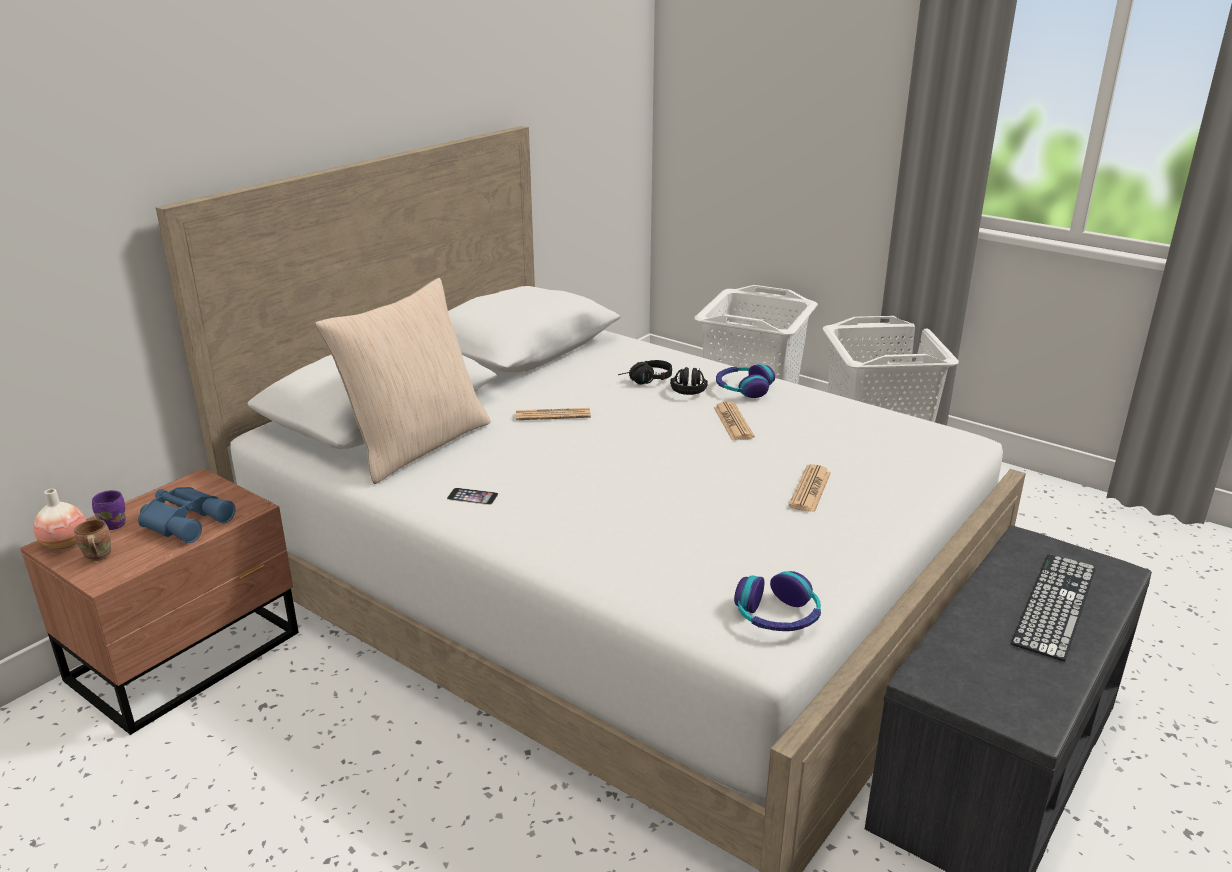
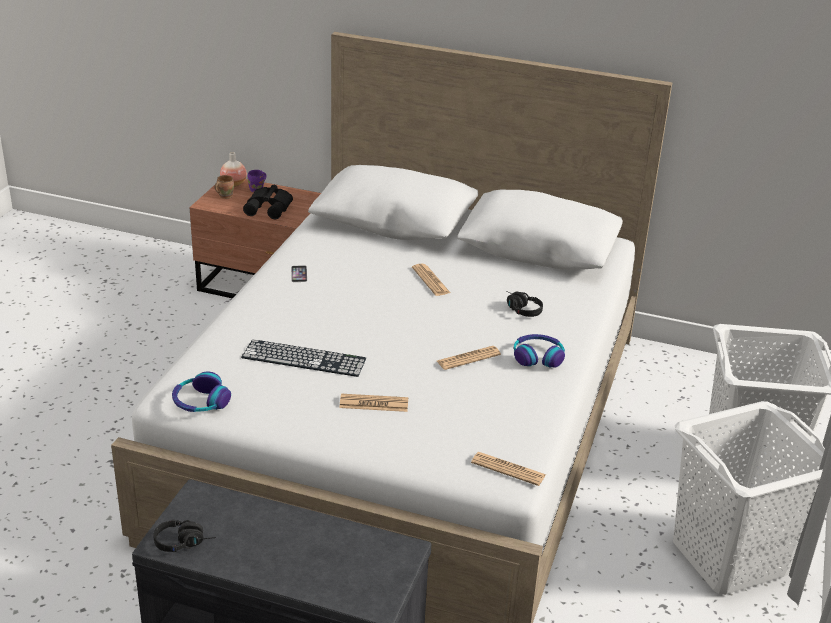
camera: 70 degrees right, 5 degrees up
(187, 520) = (270, 207): blue binoculars -> black binoculars
(416, 445) = (356, 241): beige pillow -> none
(689, 388) = (520, 330): black headphones -> black headphones (185, 542)
(942, 437) = (508, 469): none -> newspaper
(1055, 604) = (310, 560): keyboard -> keyboard (304, 358)

